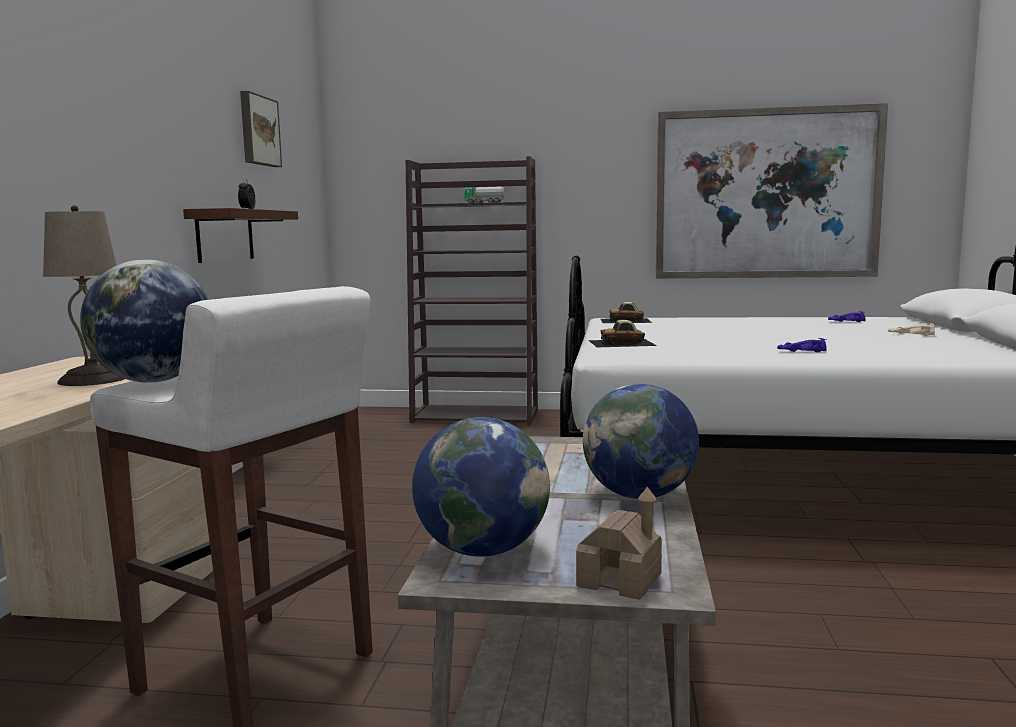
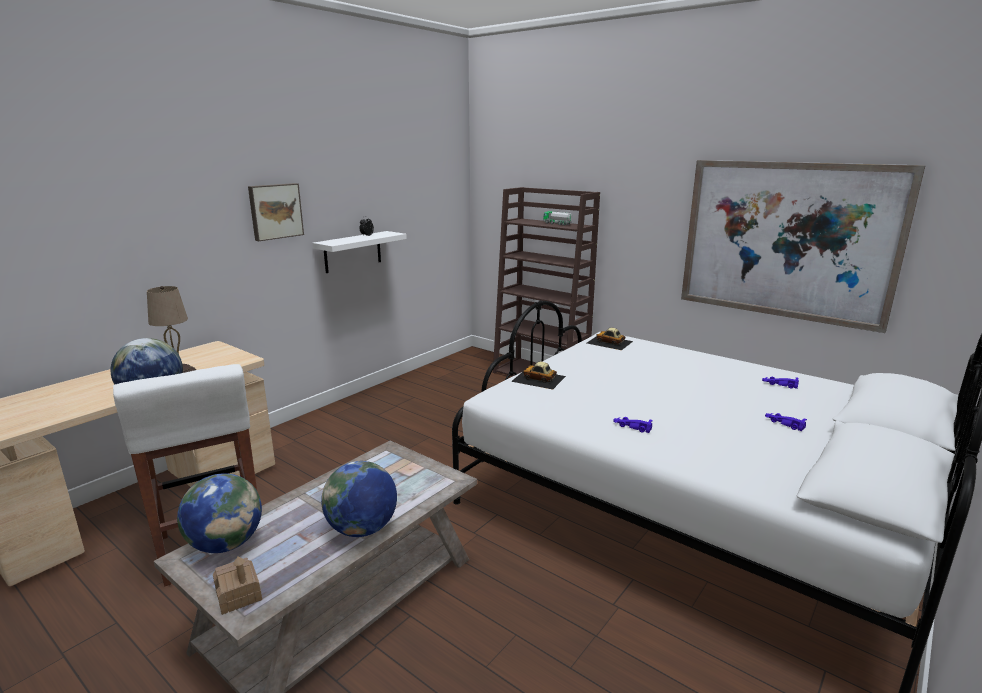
camera: 30 degrees right, 10 degrees up
(225, 235) = (353, 252): brown shelf -> white shelf
(258, 130) = (391, 176): picture -> picture (275, 211)
(910, 334) = (783, 423): beige toy car -> purple toy car

